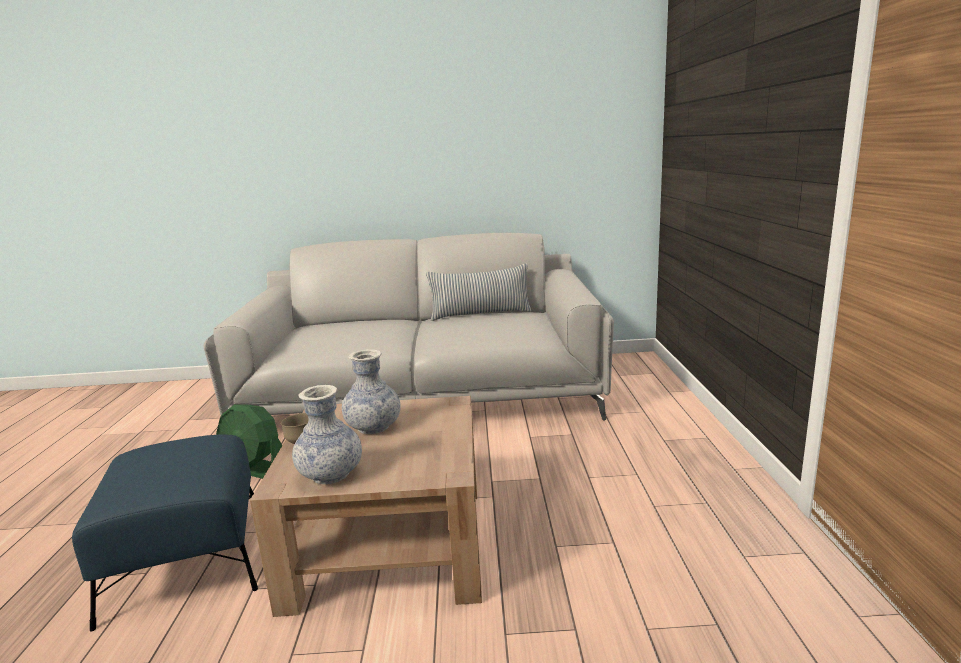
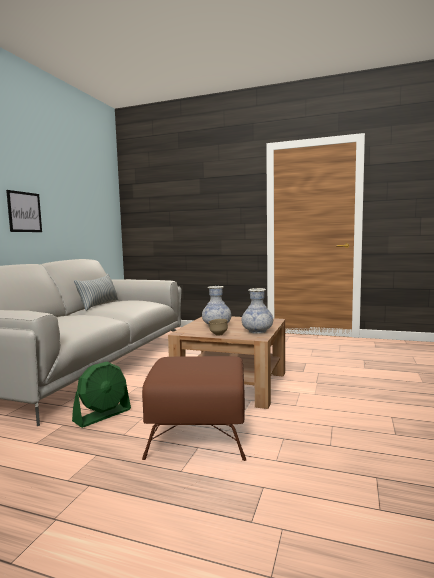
camera: 70 degrees left, 10 degrees down
(189, 561) = (198, 433): blue ottoman -> brown ottoman
(417, 162) = (24, 212): none -> picture

